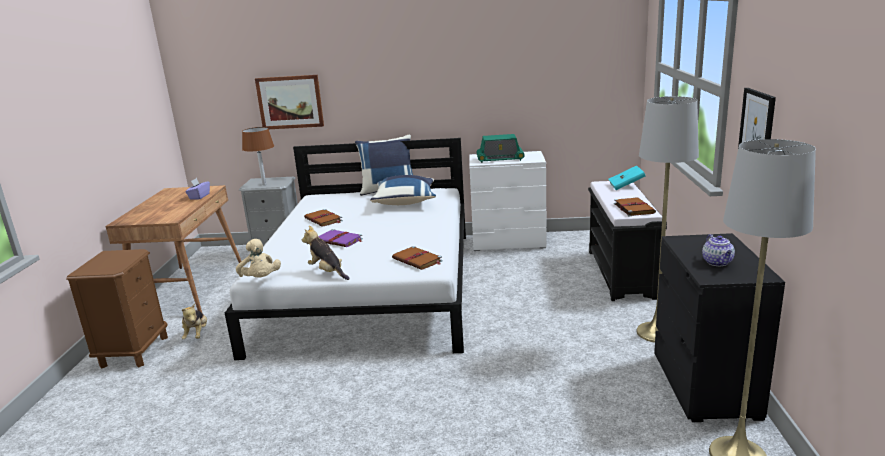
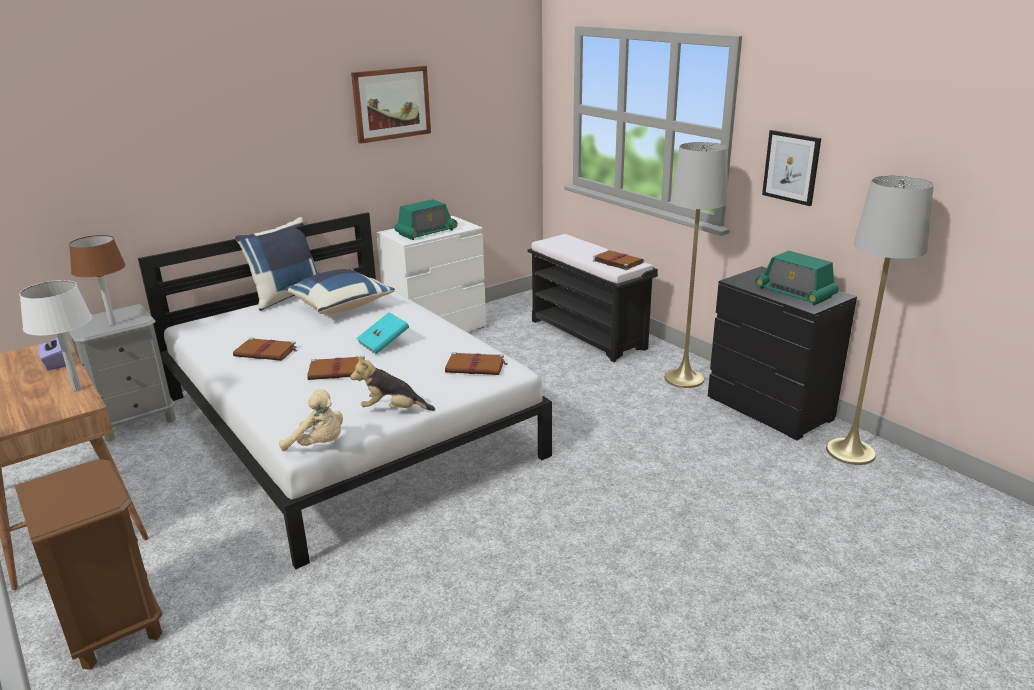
camera: 40 degrees left, 5 degrees up
(183, 211) = (77, 389): none -> white table lamp
(197, 334) = (184, 564): plush toy -> none
(290, 102) = (121, 191): picture -> picture (391, 103)
(340, 240) = (338, 371): purple book -> brown book
(626, 186) = (573, 240): turquoise book -> turquoise book (384, 344)
(718, 263) = (795, 293): teapot -> radio

